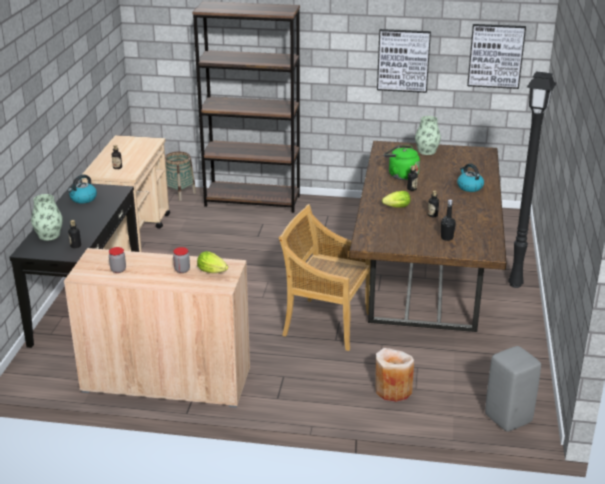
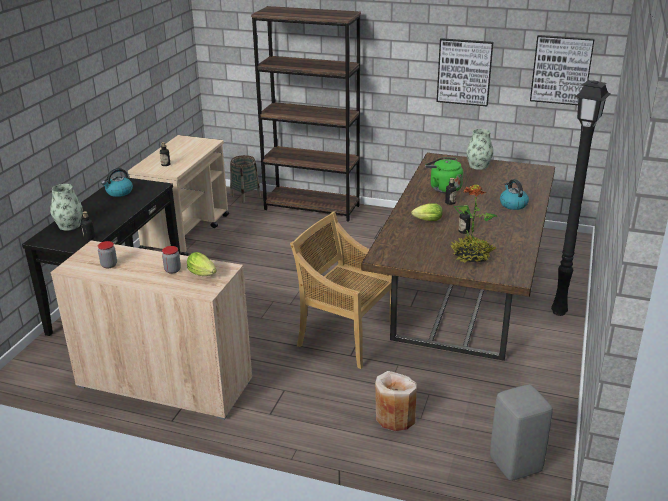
camera: 10 degrees right, 0 degrees up
(447, 238) = (471, 256): black bottle -> potted plant

